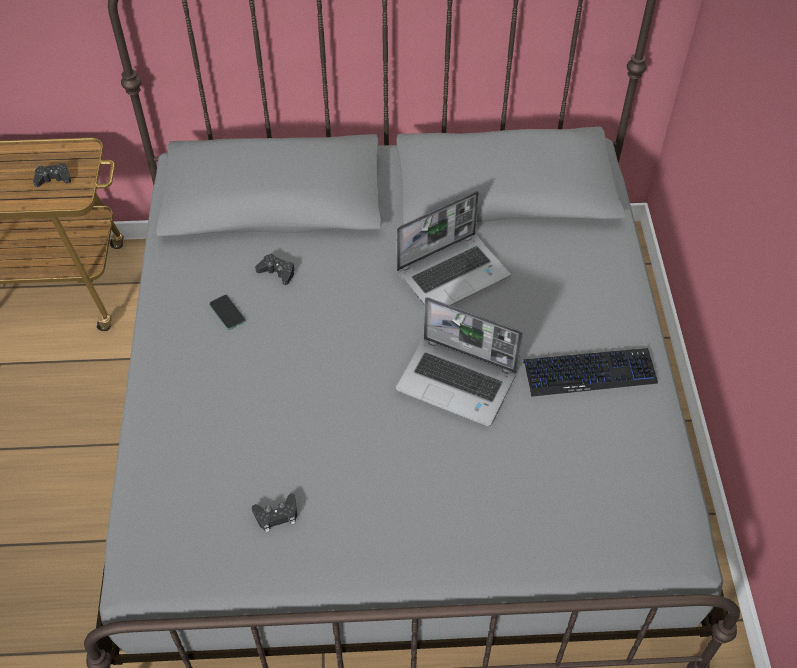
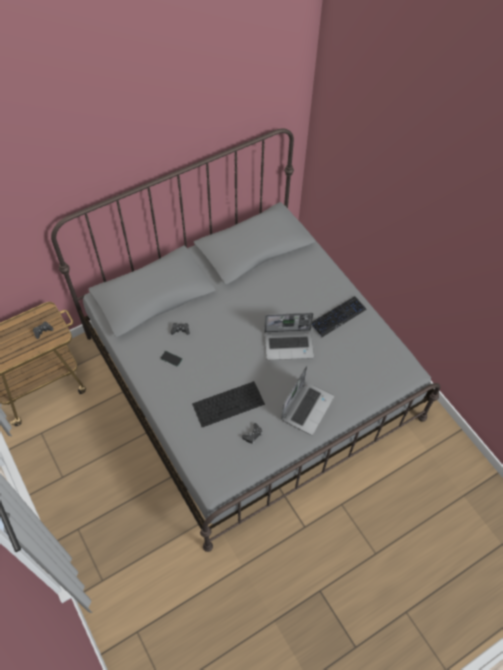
camera: 30 degrees left, 5 degrees up
(273, 436) = (229, 403): none -> keyboard
(453, 273) = (257, 297): laptop -> laptop (307, 407)

